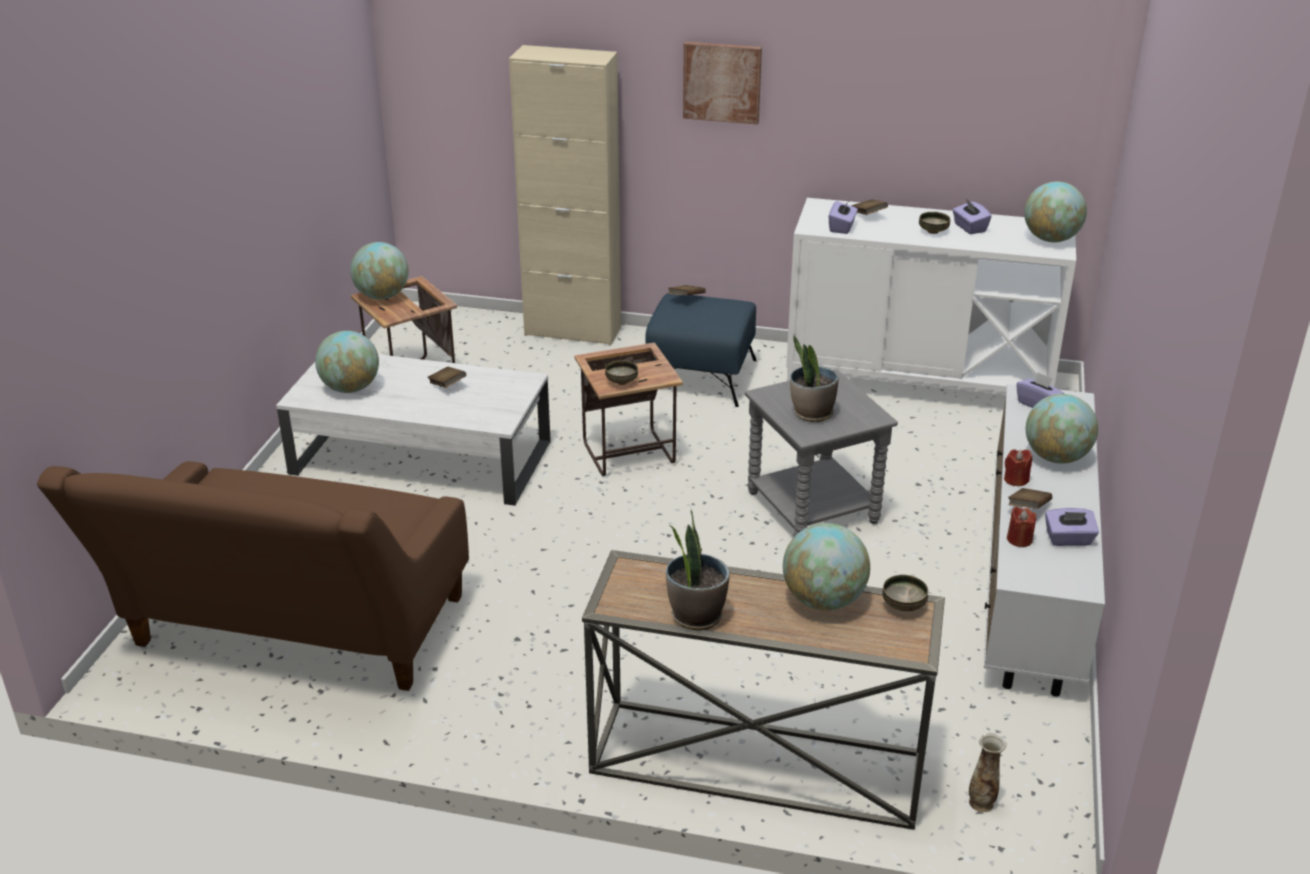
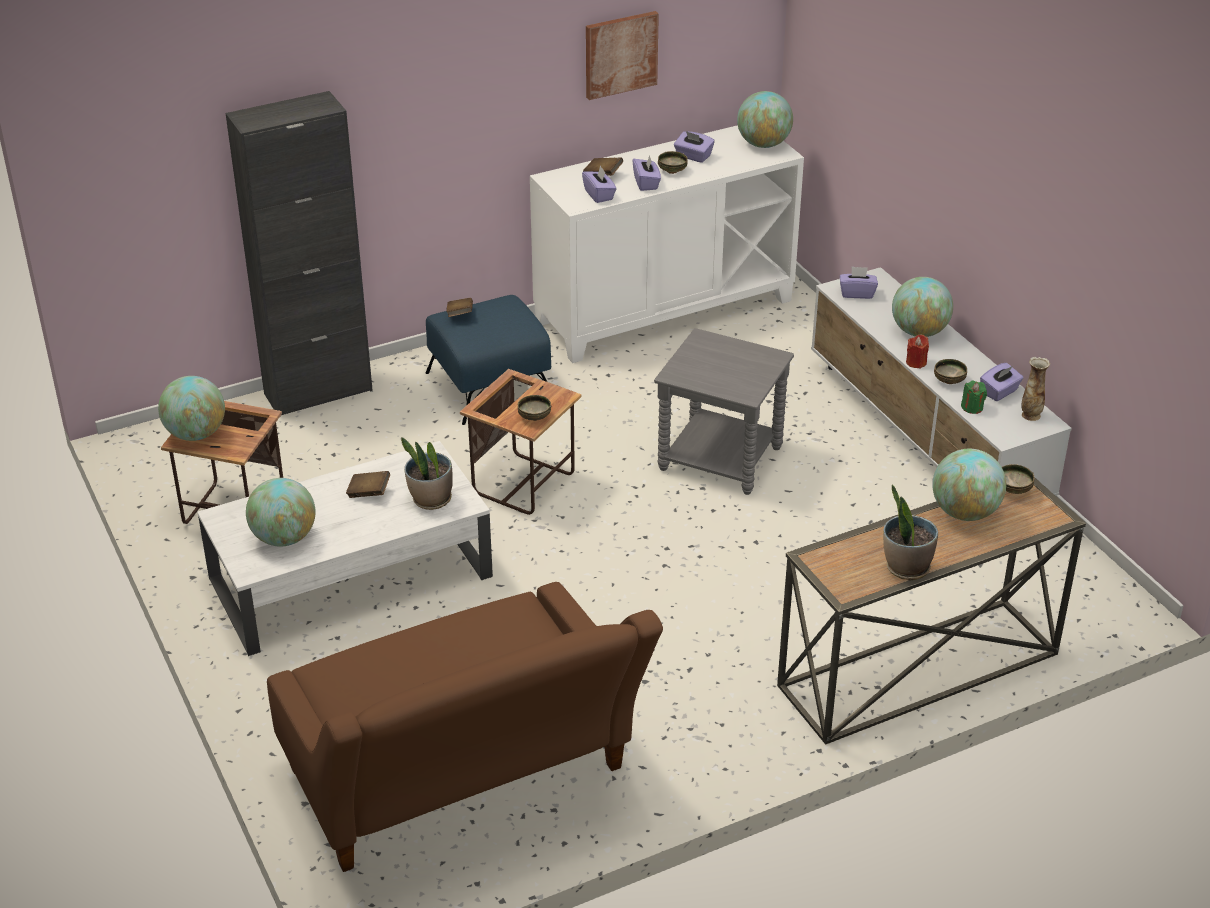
camera: 40 degrees left, 5 degrees up
(573, 331) = (318, 392): beige cabinet -> black cabinet
(722, 82) = (435, 89): picture -> picture (620, 54)
(812, 413) = (728, 375): potted plant -> potted plant (431, 500)
(896, 233) = (646, 183): none -> purple tissue box
(981, 802) = (1072, 613): vase -> vase (1030, 415)
(1019, 539) = (972, 407): red candle -> green candle
(1028, 508) = (949, 381): brown book -> bowl

